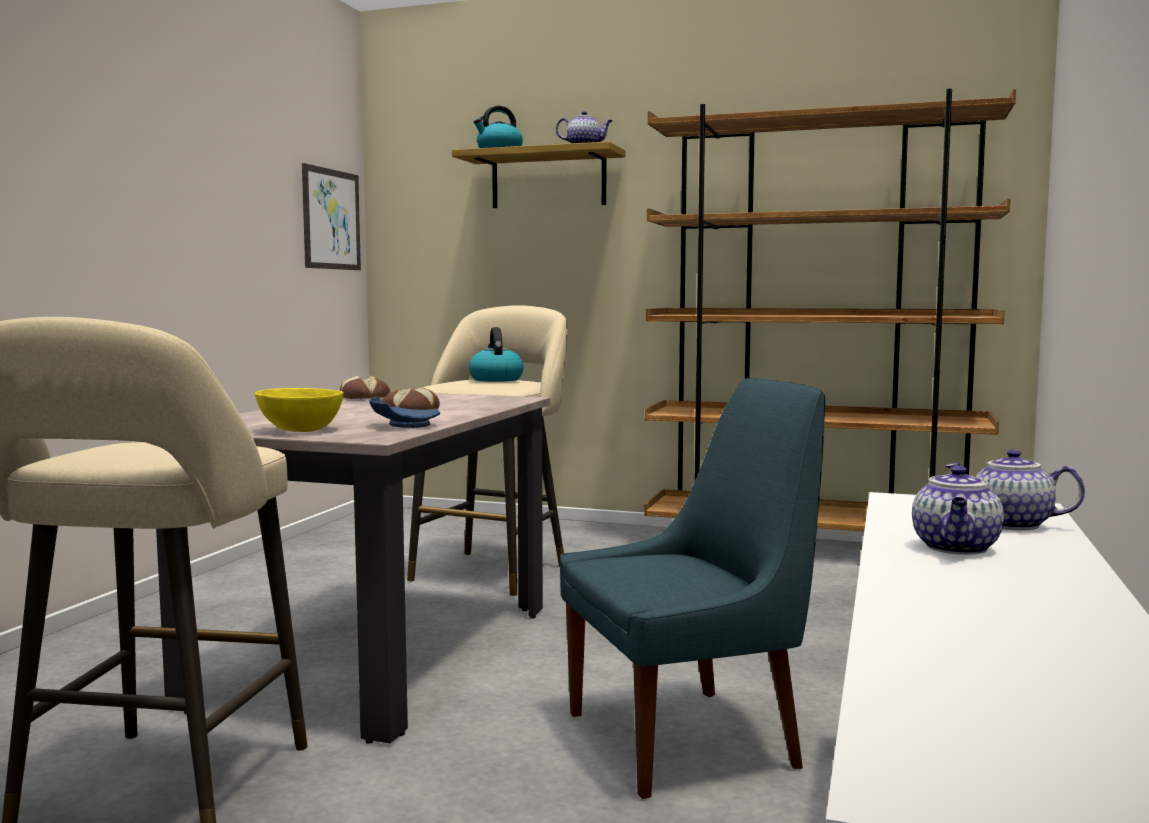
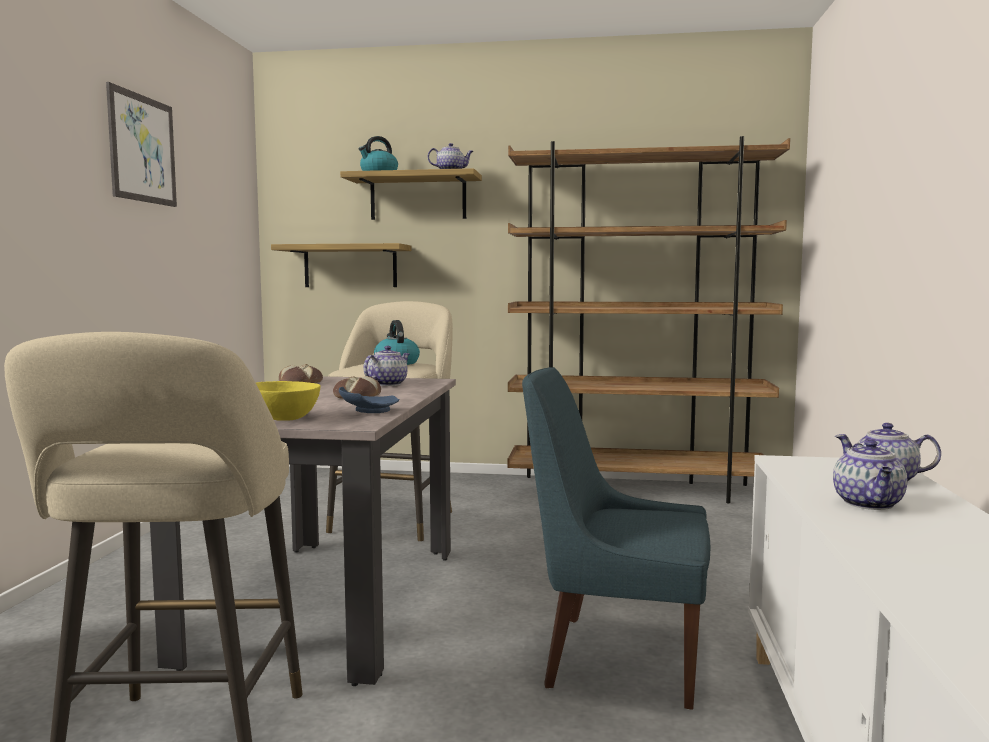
camera: 10 degrees left, 0 degrees up
(331, 219) = (234, 227): picture -> picture (142, 149)
(462, 401) = (388, 384): none -> teapot
(468, 265) = (350, 266): none -> shelf
(689, 739) = (616, 658): blue chair -> blue chair turned 135 degrees counterclockwise

